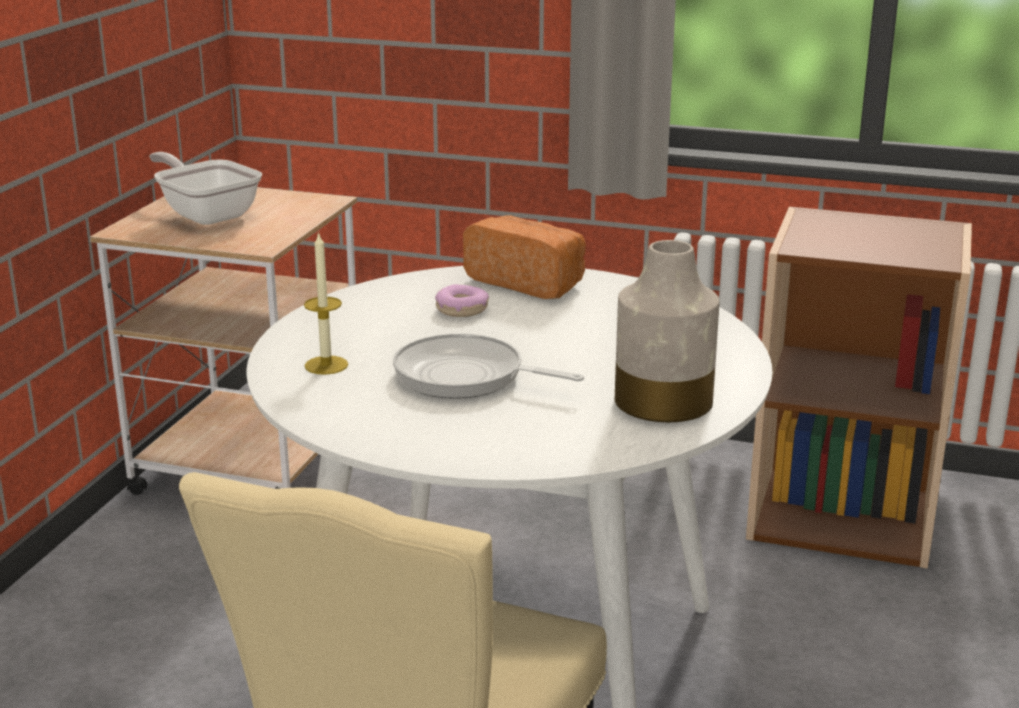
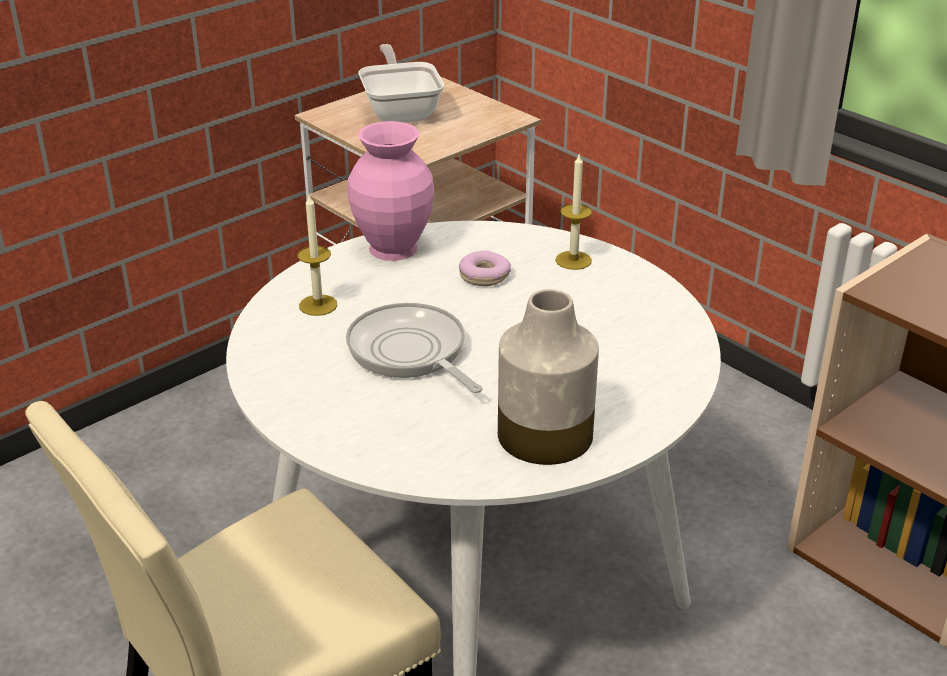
camera: 30 degrees right, 10 degrees up
(345, 308) = (393, 247): none -> pink vase
(528, 282) = (573, 260): bread -> candle

